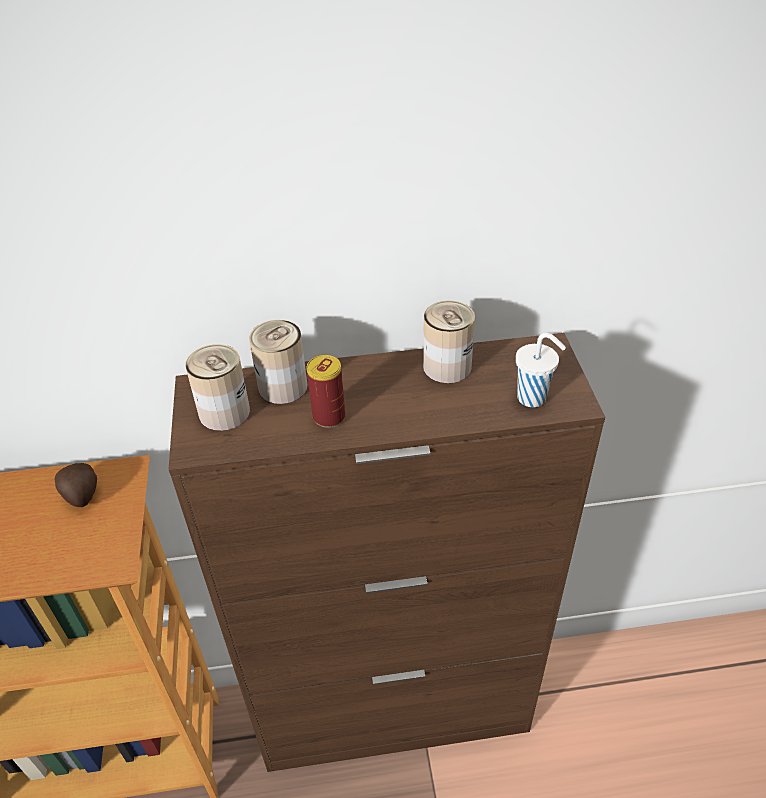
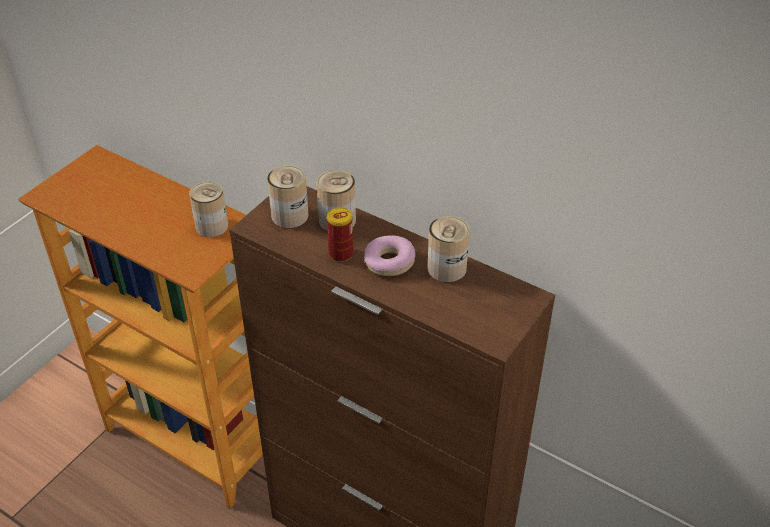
camera: 40 degrees right, 0 degrees up
(81, 495) = (211, 226): potato -> can
(387, 394) = (389, 262): none -> donut
(533, 398) = (474, 321): white cup -> none

